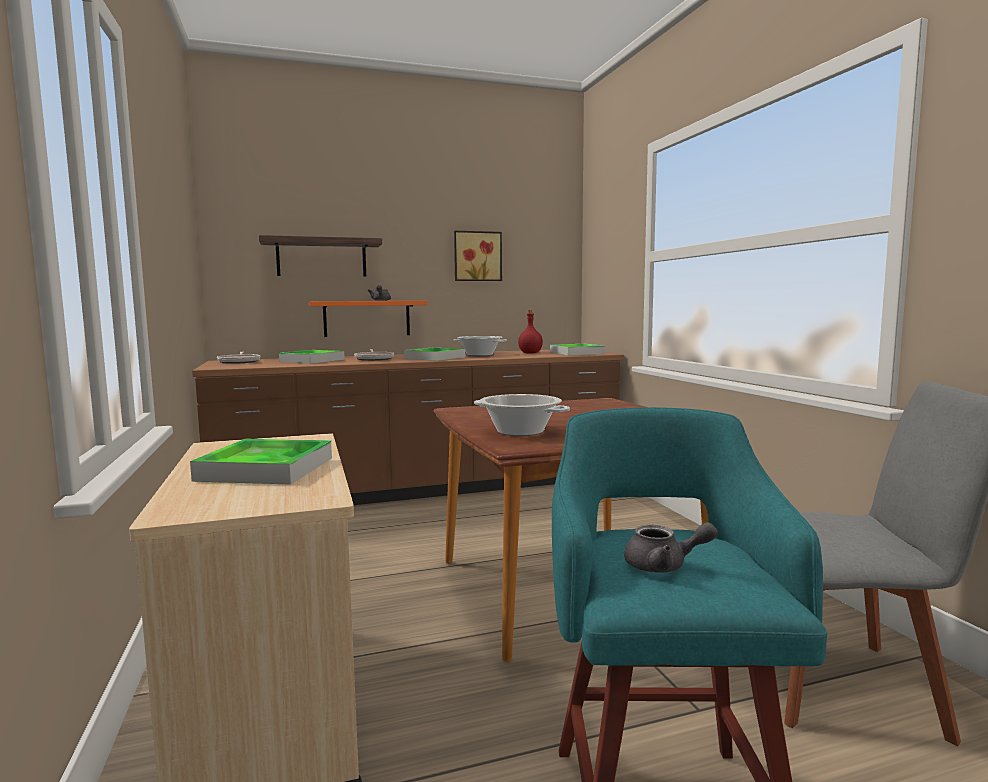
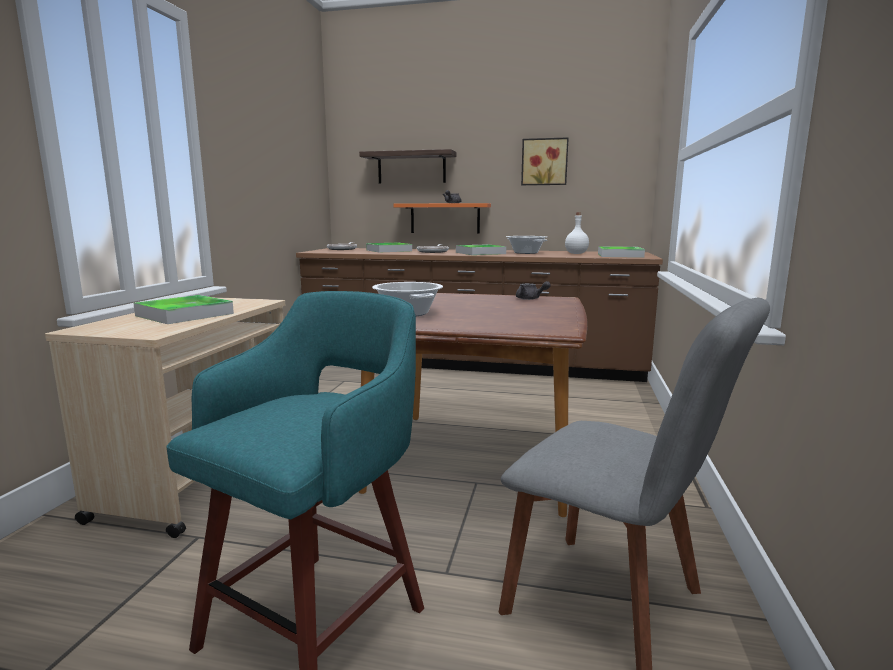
camera: 30 degrees right, 5 degrees up
(530, 353) = (576, 253): red bottle -> white bottle
(664, 566) = (268, 417): grey teapot -> grey teapot (530, 299)

